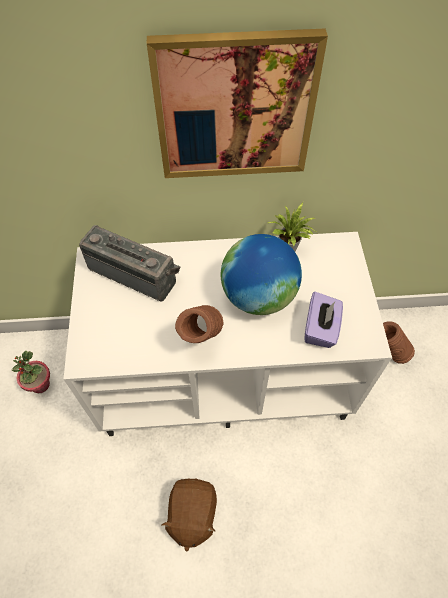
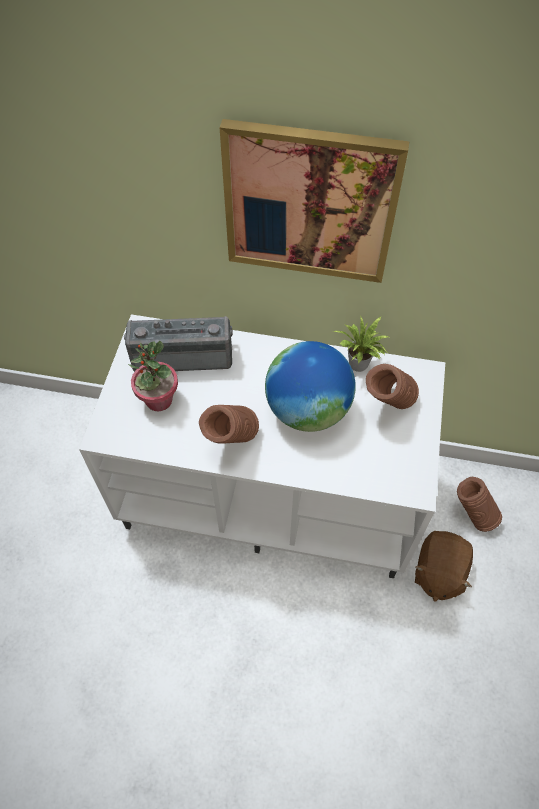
camera: 15 degrees right, 0 degrees up
(40, 385) = (67, 455): potted plant -> potted plant (158, 400)
(135, 272) = (183, 355): radio -> radio turned 45 degrees counterclockwise
(192, 515) = (190, 636): brown plush toy -> brown plush toy (438, 572)
(320, 329) = (365, 461): purple tissue box -> none
(324, 278) = (388, 406): none -> brown vase

